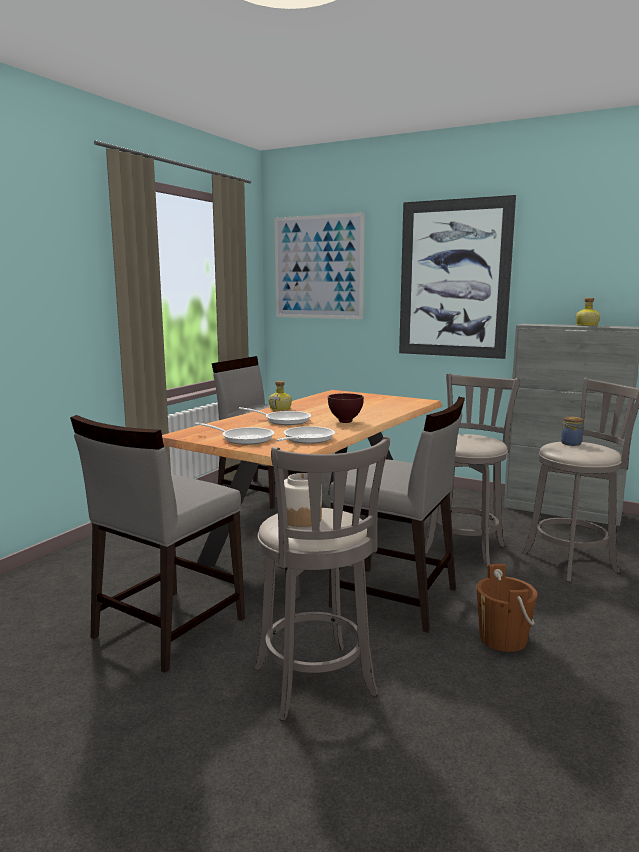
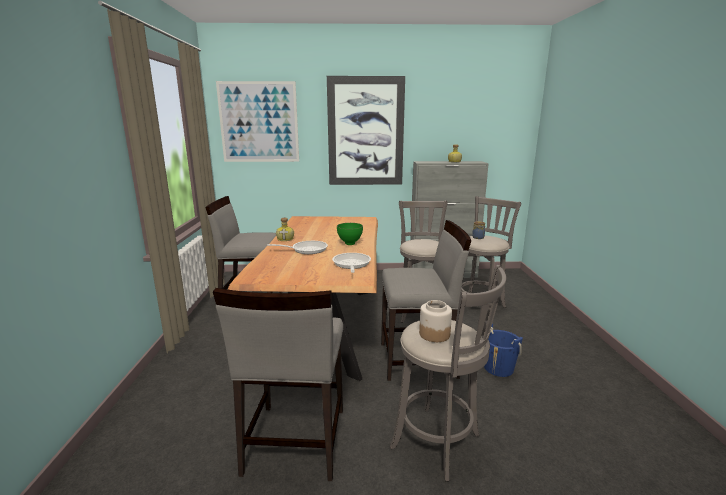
camera: 30 degrees left, 5 degrees up
(243, 438) = (306, 272): frying pan -> none
(346, 422) = (350, 244): brown bowl -> green bowl
(503, 639) = (498, 368): brown bucket -> blue bucket

